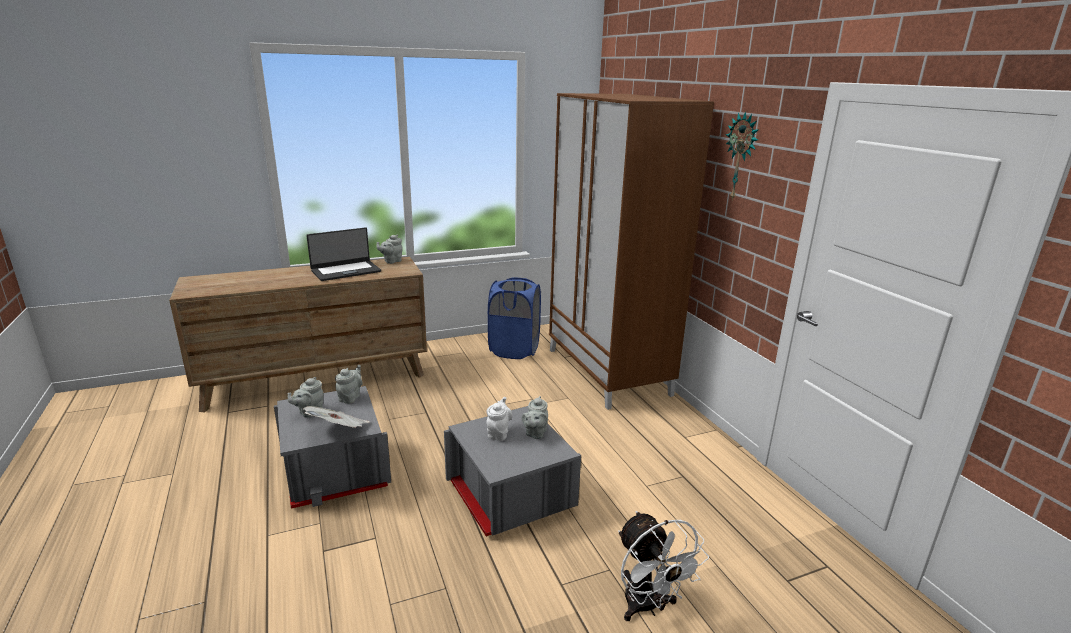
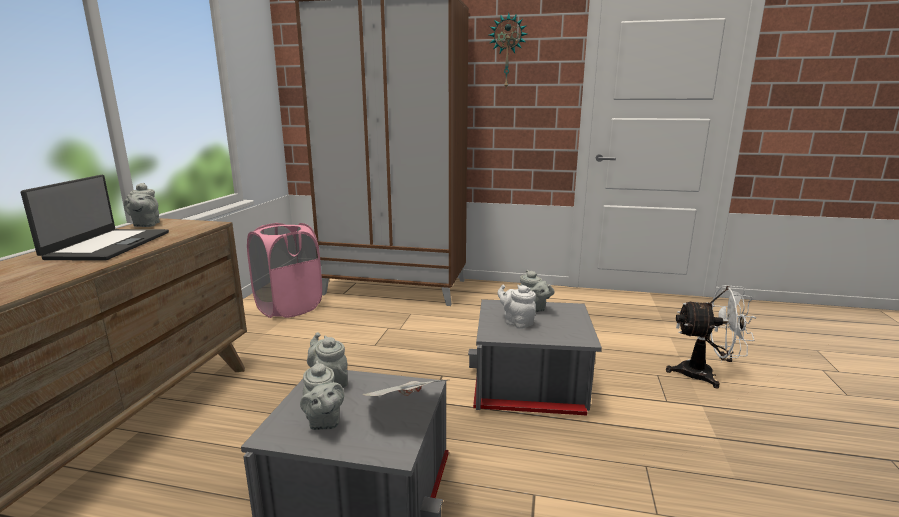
camera: 55 degrees left, 5 degrees down
(514, 350) = (289, 308): blue laundry basket -> pink laundry basket

